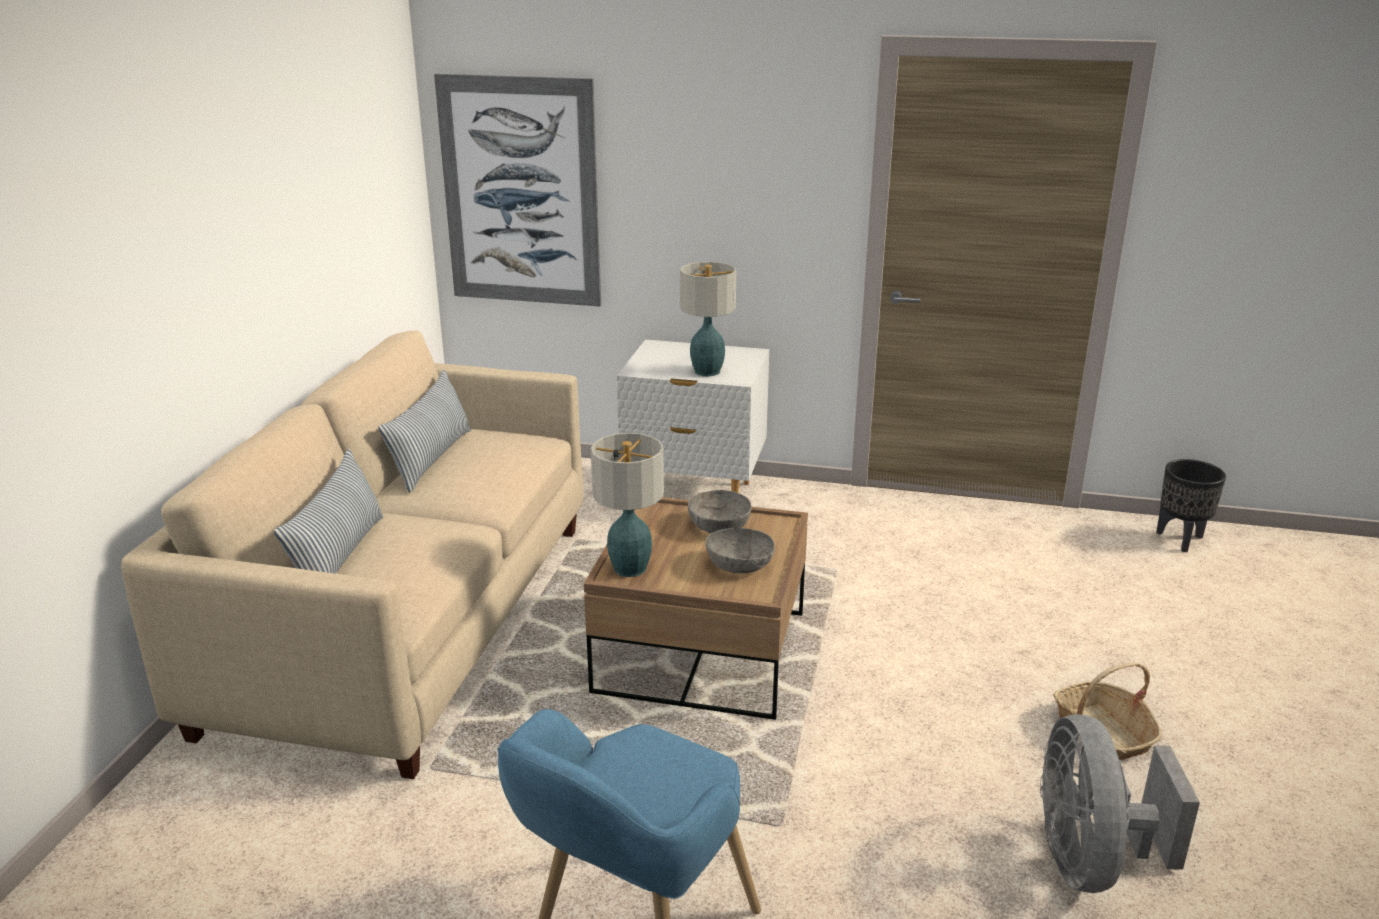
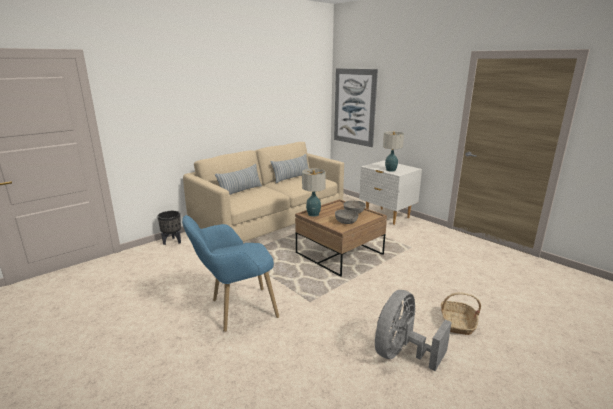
camera: 35 degrees right, 5 degrees down
(1180, 540) = (578, 280): black planter -> black planter (172, 241)

